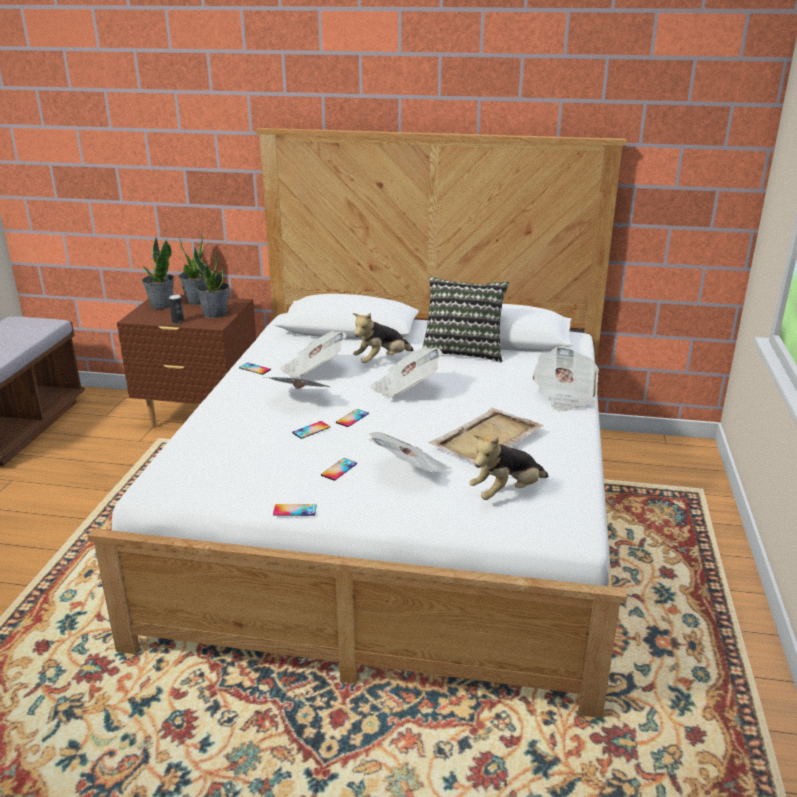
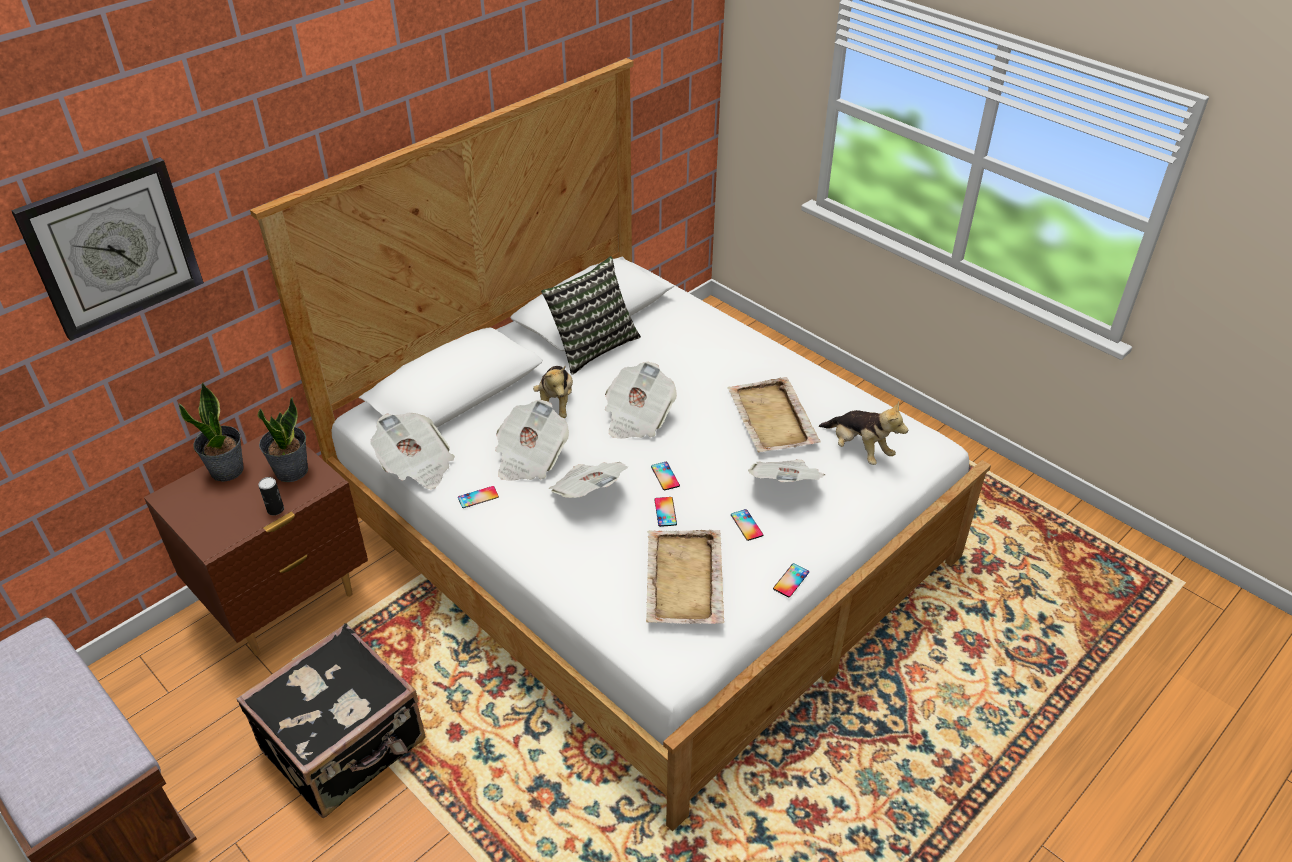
camera: 55 degrees left, 15 degrees up
(104, 484) = (346, 746): none -> black suitcase
(161, 305) = (200, 506): potted plant -> none
(173, 116) = (112, 248): none -> wall clock
(242, 460) = (684, 580): none -> beige tray
(506, 492) = (858, 450): plush toy -> plush toy turned 45 degrees counterclockwise
(564, 396) = (736, 339): newspaper -> newspaper (416, 466)

